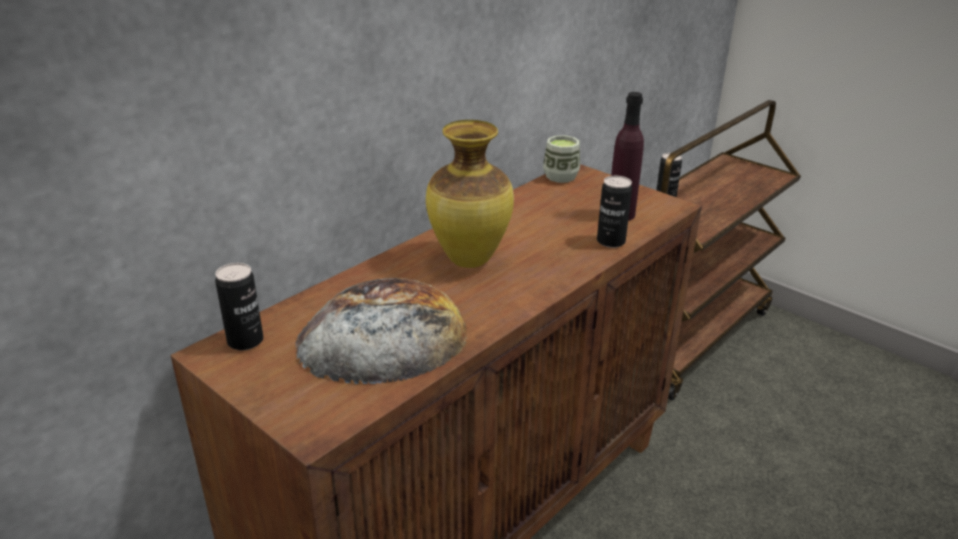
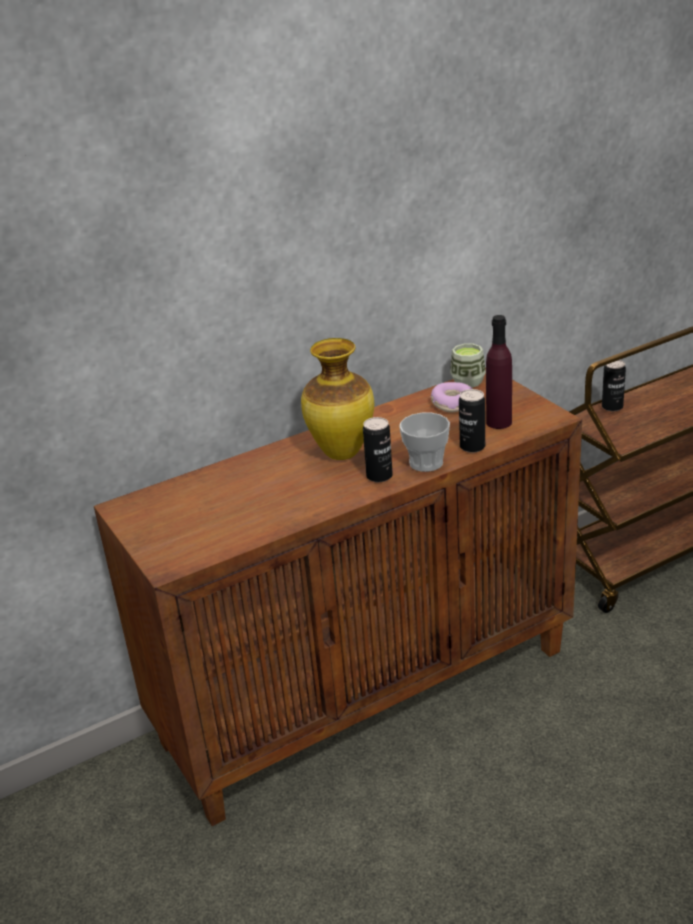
camera: 20 degrees right, 0 degrees up
(245, 341) = (146, 501): can -> can (379, 476)
(383, 335) = (245, 507): bread -> none
(559, 199) = (452, 403): none -> donut
(572, 263) = (426, 463): none -> cup

